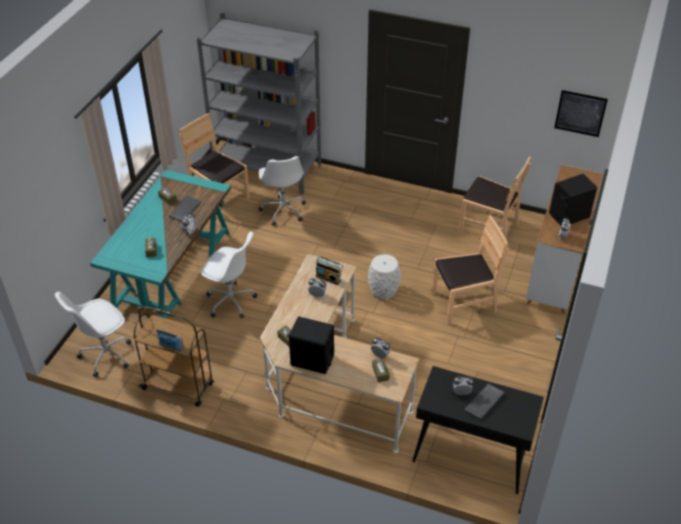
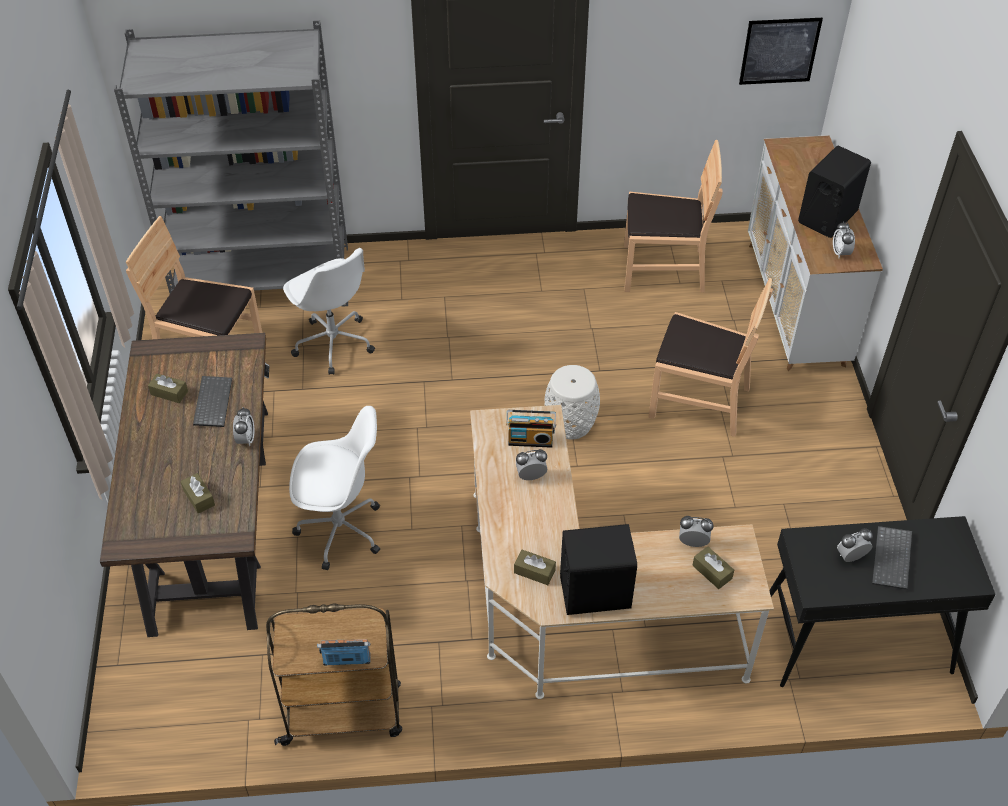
camera: 25 degrees left, 5 degrees up
(105, 356) = (180, 712): white office chair -> none
(172, 273) = (210, 517): turquoise desk -> brown desk
(463, 303) = (699, 401): brown chair -> brown chair turned 60 degrees clockwise

